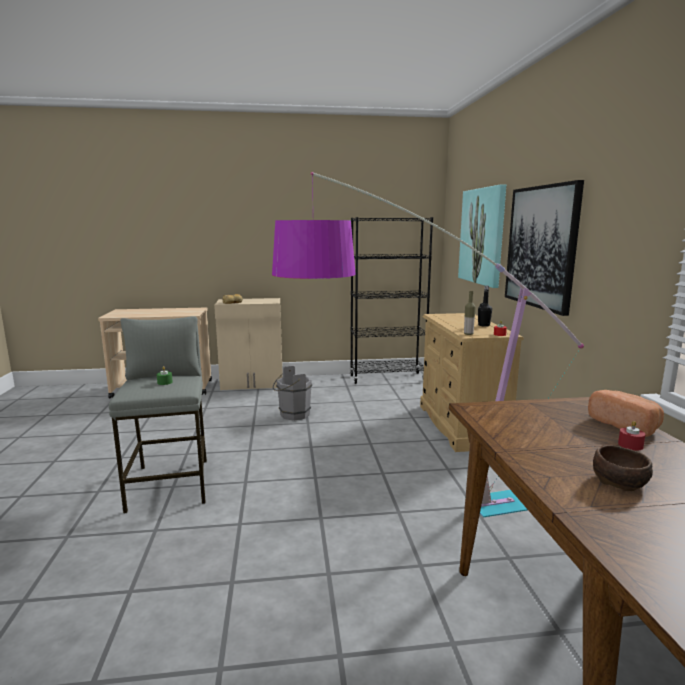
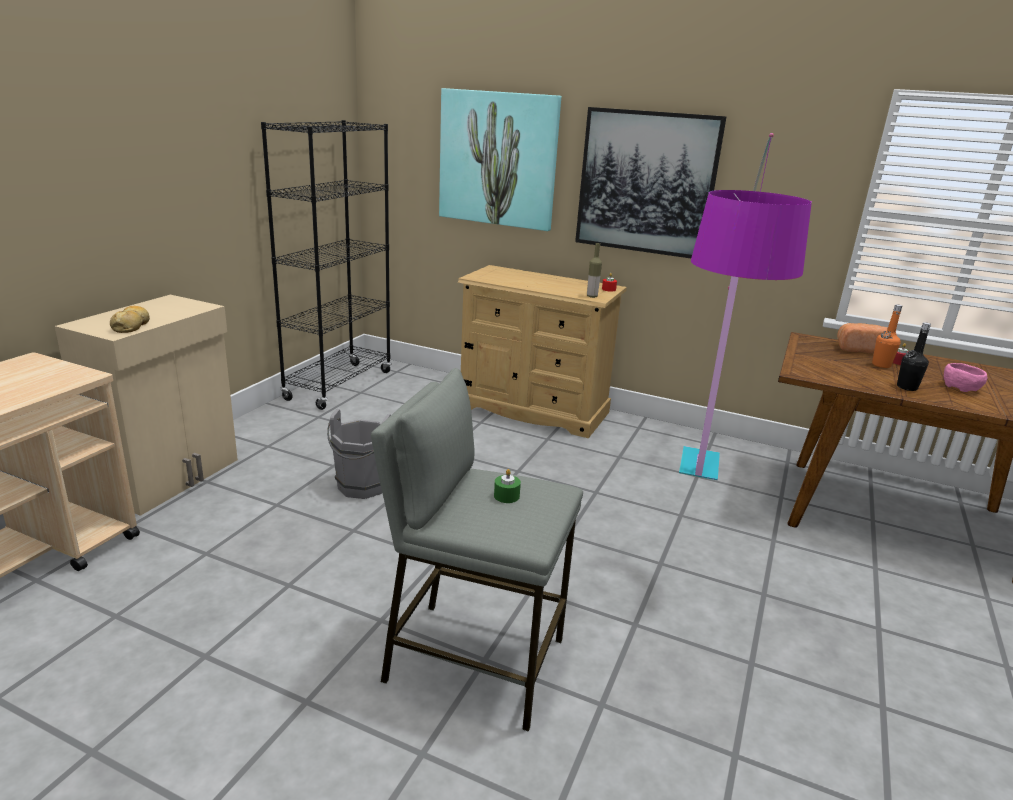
camera: 60 degrees left, 10 degrees up
(483, 325) = (560, 281): black bottle -> black bottle (907, 387)
(591, 437) = (881, 365): none -> orange bottle
(620, 482) = (960, 387): brown bowl -> pink bowl

